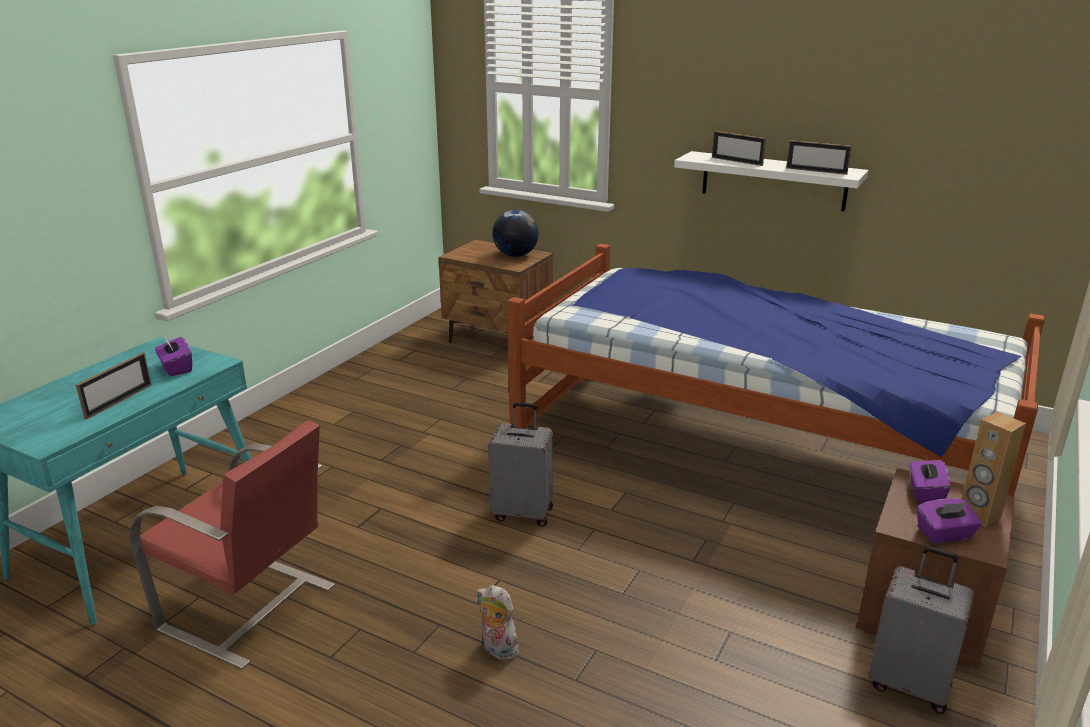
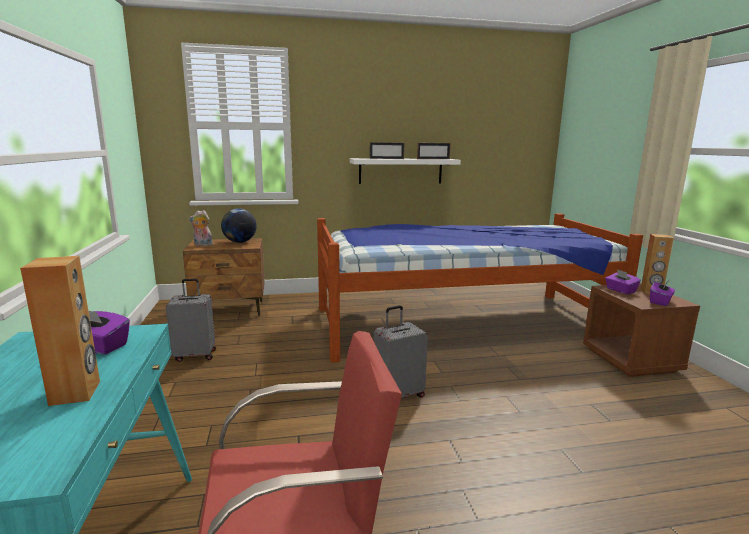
camera: 40 degrees left, 10 degrees down
(119, 401) = (76, 393): picture frame -> brown speaker
(497, 649) = (519, 482): plush toy -> plush toy (202, 245)
(909, 684) = (678, 389): grey suitcase -> grey suitcase (195, 355)

